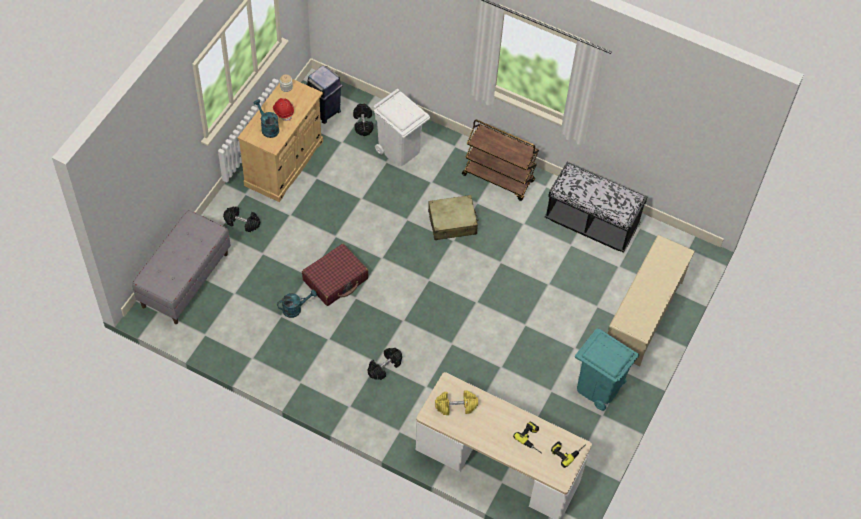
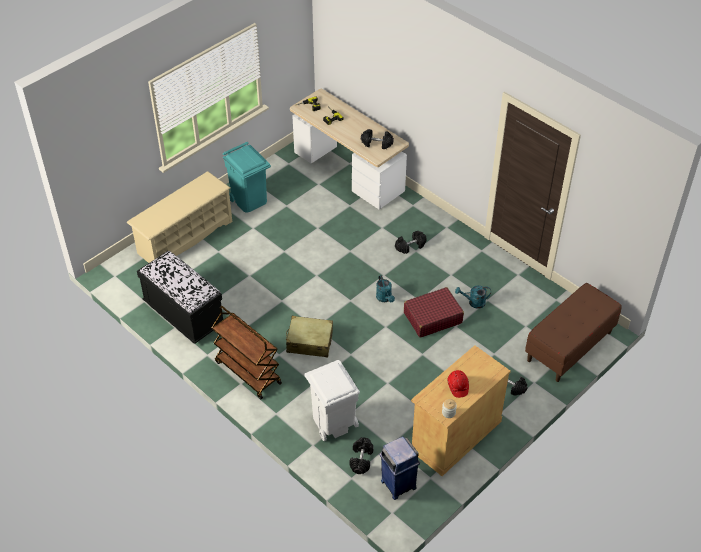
camera: 160 degrees left, 10 degrees down
(185, 279) = (569, 346): grey bench -> brown bench
(268, 128) = (477, 373): turquoise watering can -> turquoise watering can (385, 298)
(456, 406) = (376, 144): yellow dumbbell -> black dumbbell

